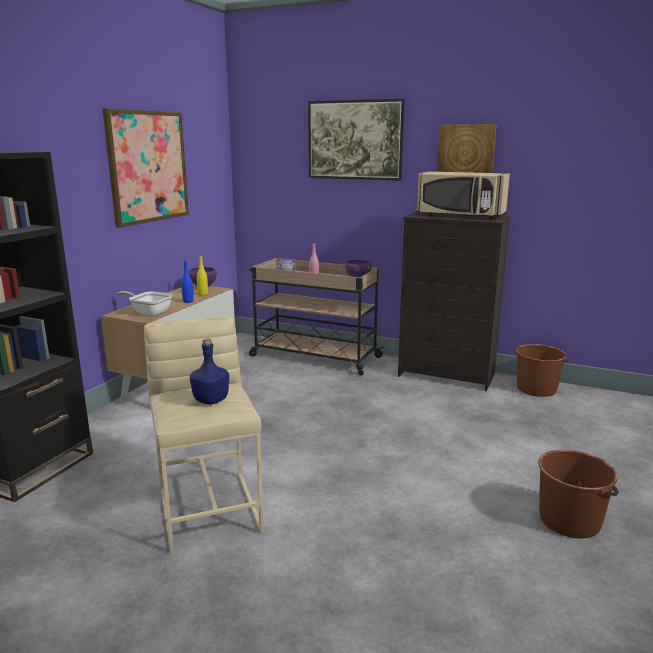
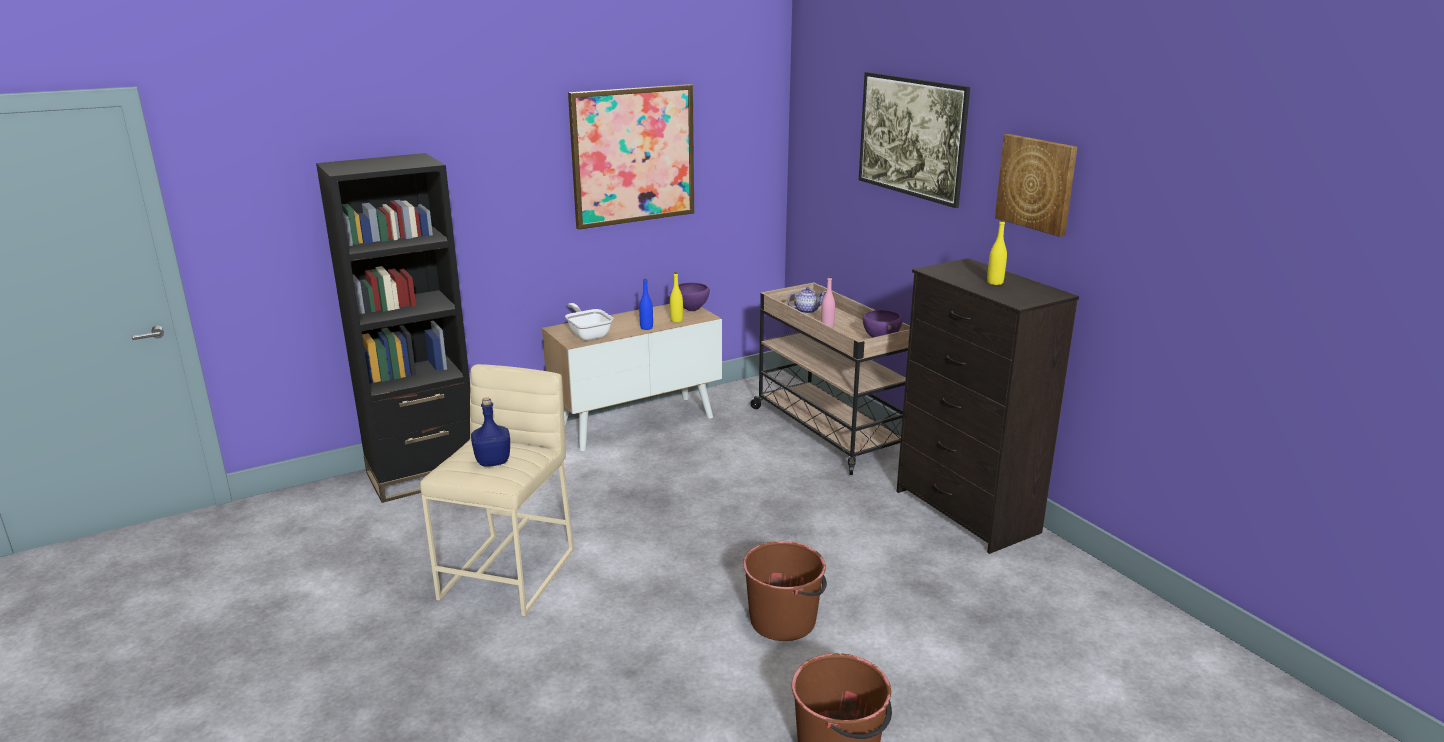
camera: 35 degrees right, 5 degrees up
(460, 216) = (995, 283): beige microwave -> yellow bottle
(536, 389) = (1073, 576): brown bucket -> brown bucket (784, 620)

